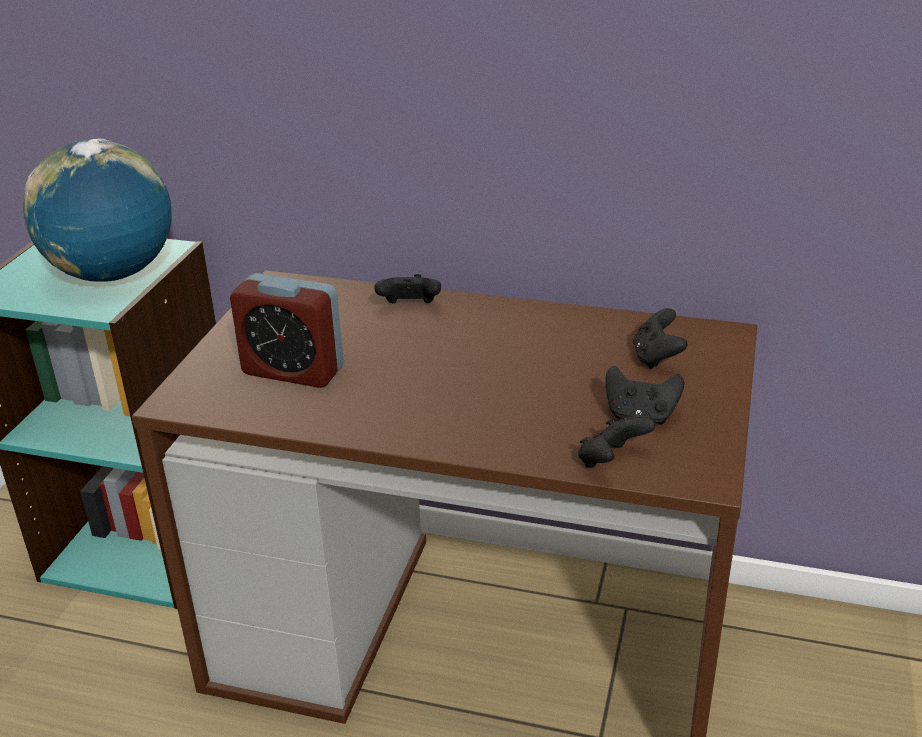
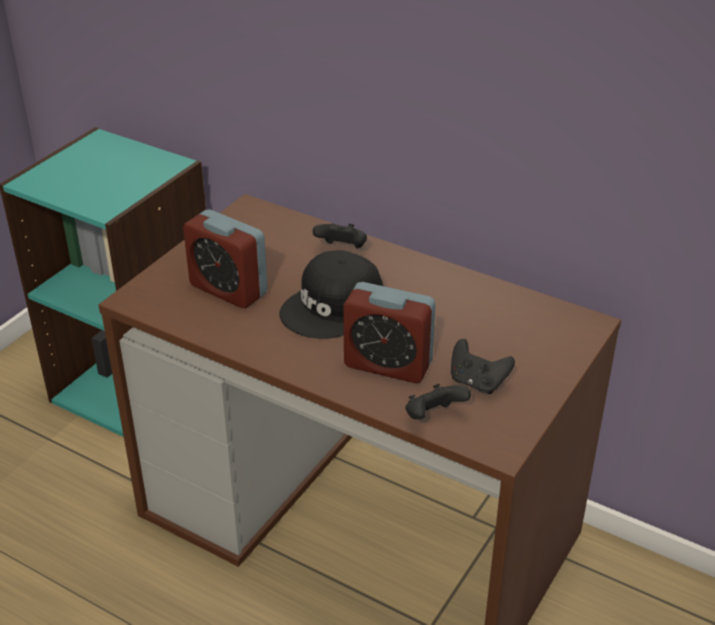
camera: 15 degrees right, 5 degrees up
(113, 274) = (123, 180): globe -> none
(431, 367) = (334, 307): none -> black cap
(527, 416) = (388, 364): none -> alarm clock
(656, 357) = (518, 334): black game controller -> none

